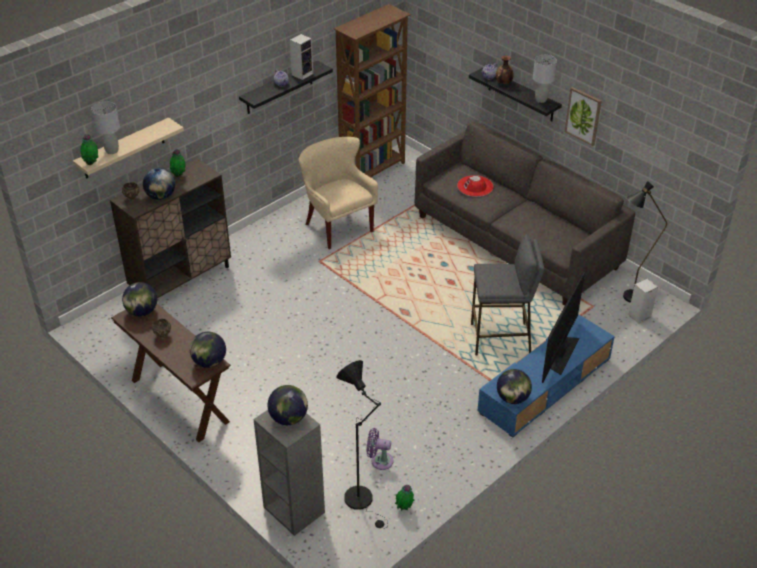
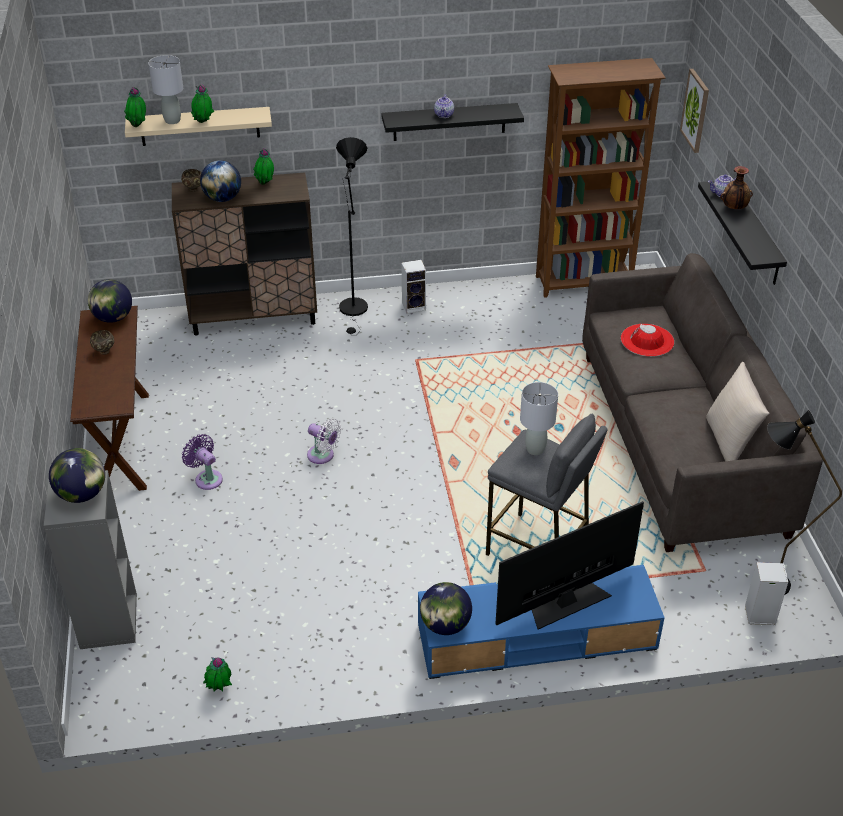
camera: 35 degrees right, 0 degrees up
(137, 144) = (203, 123): none -> potted plant
(209, 362) = (115, 401): globe -> none
(302, 74) = (481, 112): speaker -> speaker (414, 306)
(322, 346) = (323, 456): none -> white fan
(338, 227) = (477, 330): beige armchair -> none
(362, 501) = (185, 654): black floor lamp -> black floor lamp (354, 311)
(379, 460) = (250, 618): purple fan -> purple fan (207, 478)
(541, 100) = (762, 246): grey table lamp -> grey table lamp (535, 449)
(571, 225) = (729, 442): none -> beige pillow
(583, 116) = (803, 288): picture -> picture (695, 110)

